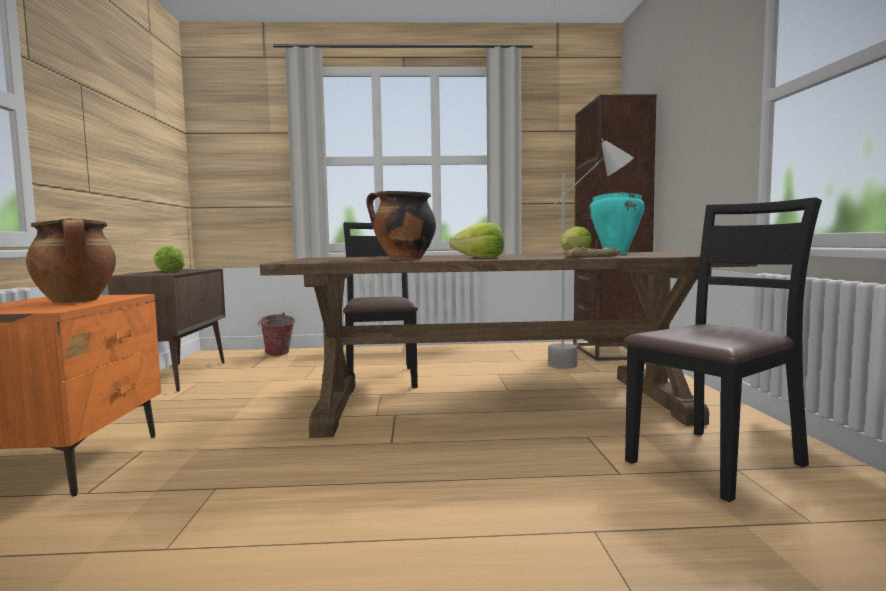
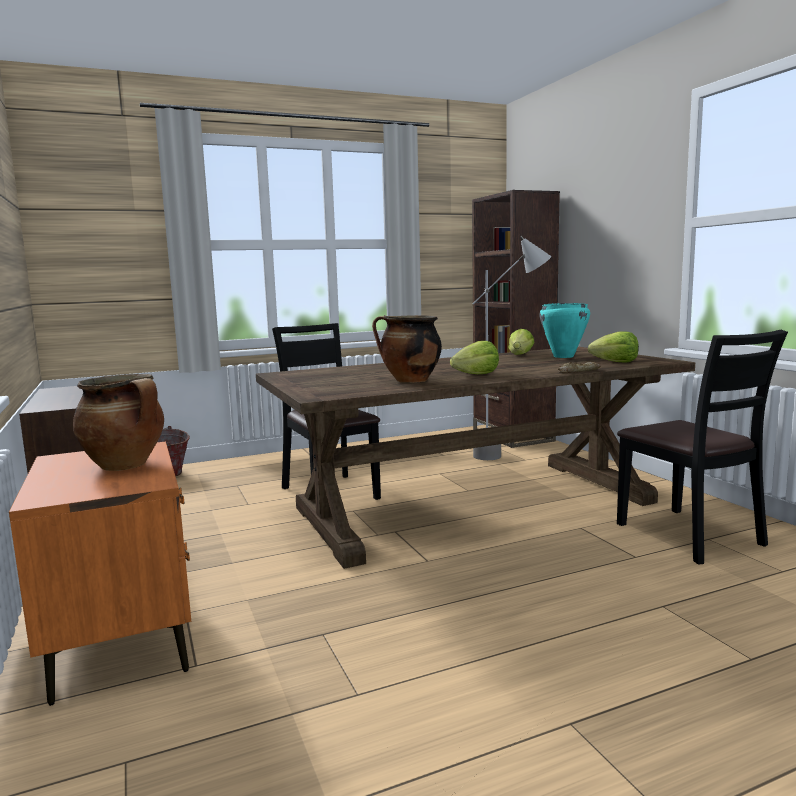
camera: 20 degrees left, 5 degrees up
(167, 272) = (74, 399): lettuce -> lettuce (615, 362)
(715, 462) = (689, 535): black chair -> black chair turned 120 degrees clockwise

